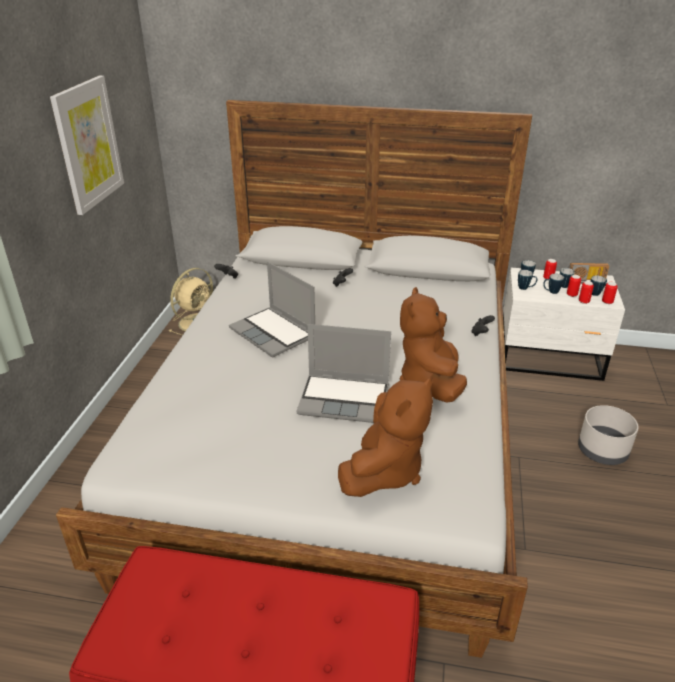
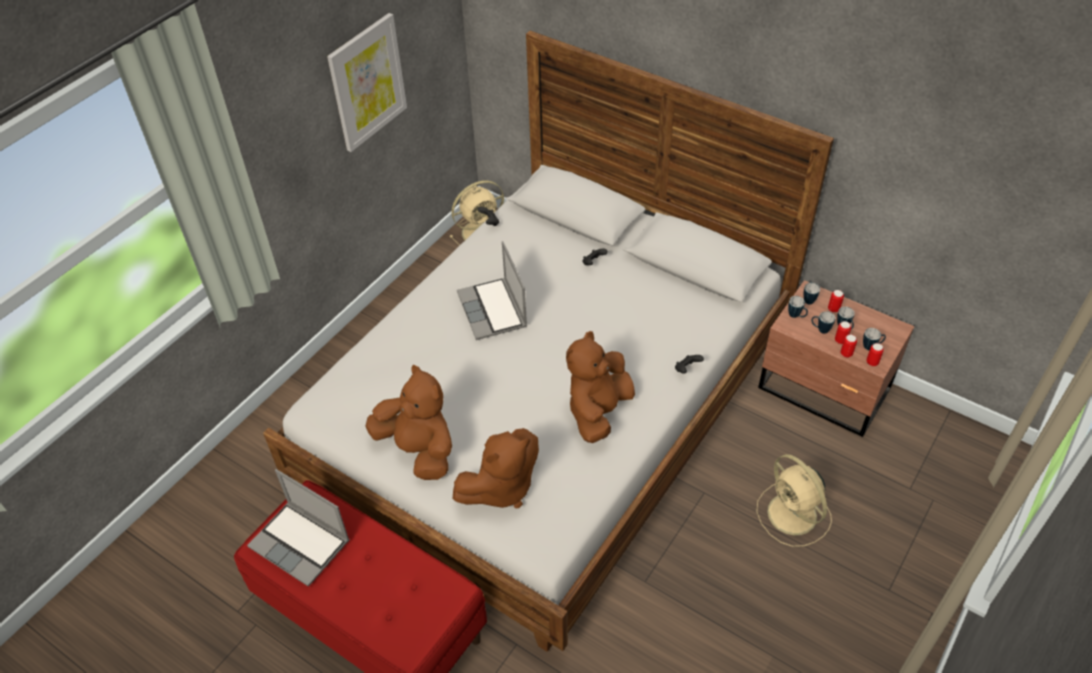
camera: 25 degrees right, 15 degrees up
(270, 464) = (418, 450): none -> brown plush toy
(345, 399) = (512, 406): laptop -> laptop (301, 544)
(551, 358) = (824, 390): white nightstand -> brown nightstand
(585, 280) = (874, 324): radio -> none
(603, 451) = (793, 516): grey planter -> beige fan

